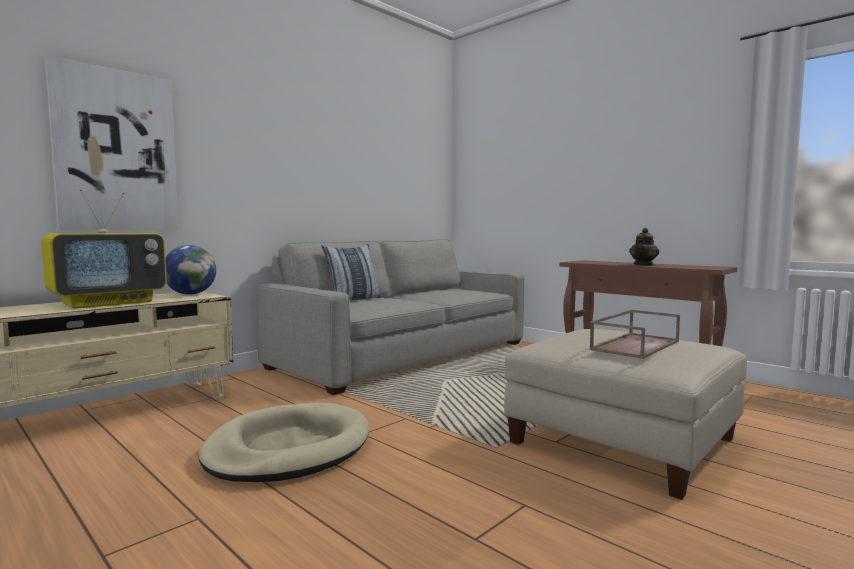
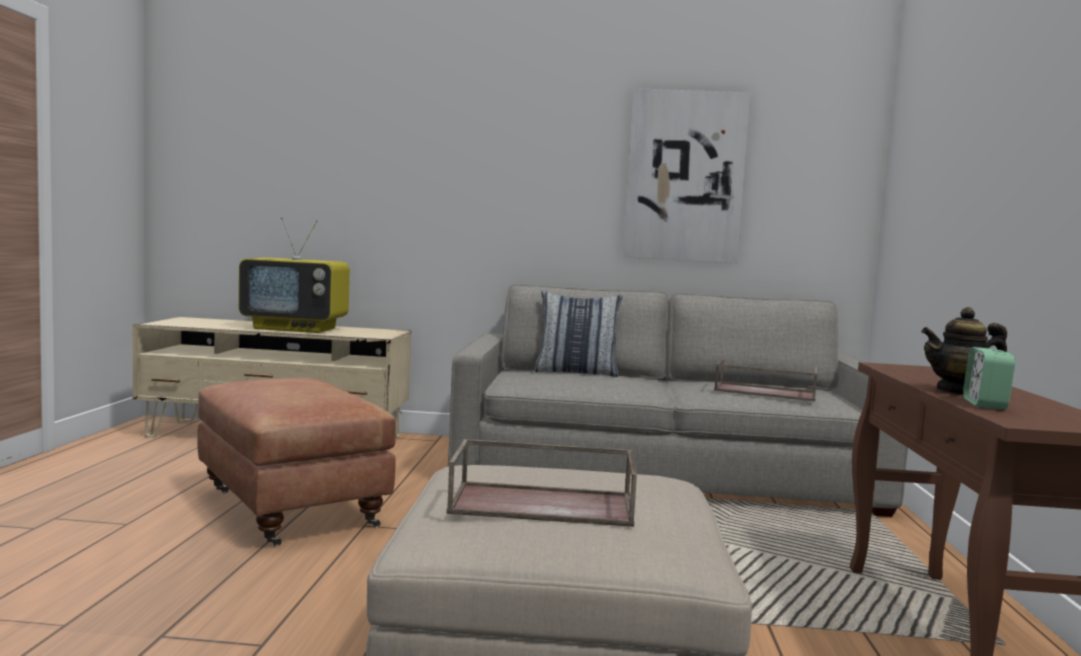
camera: 50 degrees right, 0 degrees up
(116, 151) = (346, 177): picture -> picture (685, 176)
(190, 294) = (381, 332): globe -> none
(288, 448) = (289, 509): beige dog bed -> brown ottoman
(460, 291) = (763, 392): none -> brown tray
(673, 266) = (985, 404): none -> alarm clock

